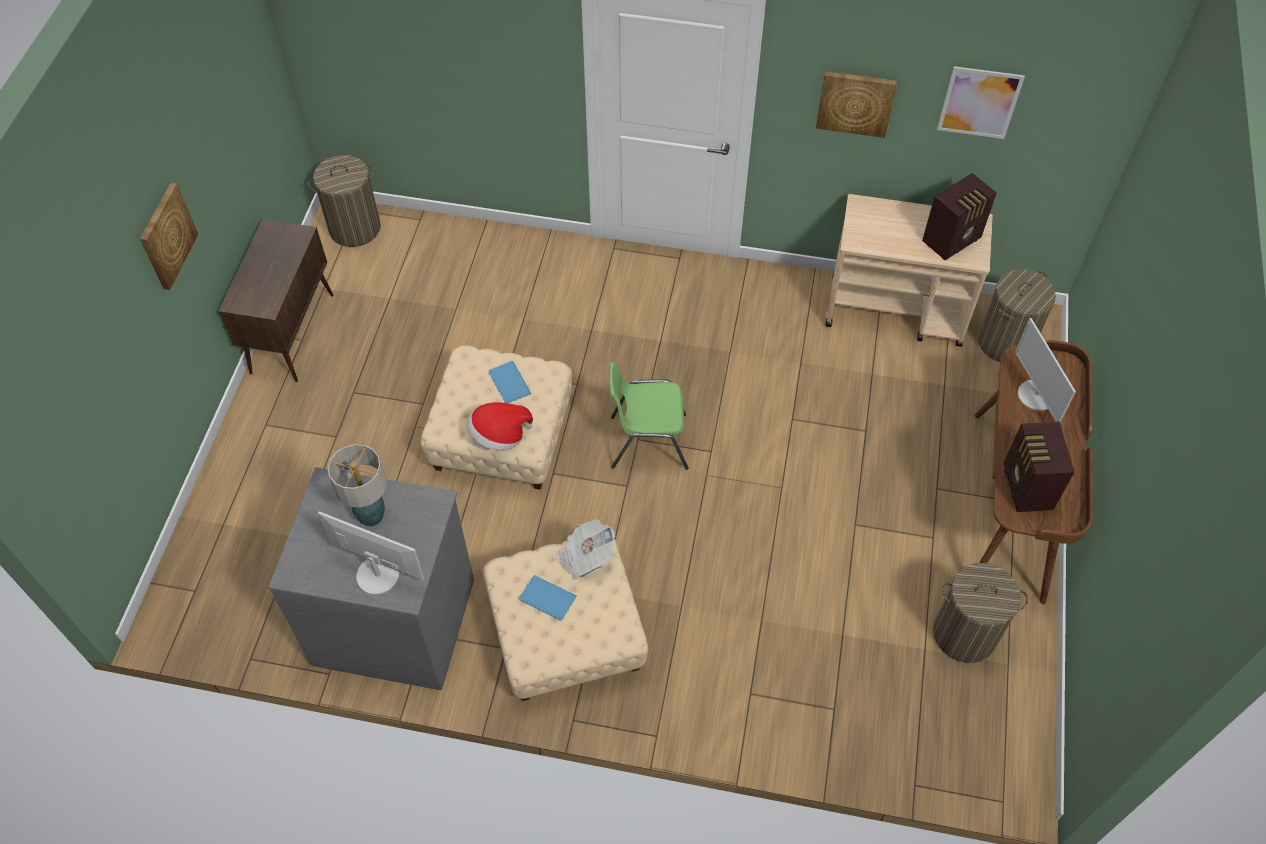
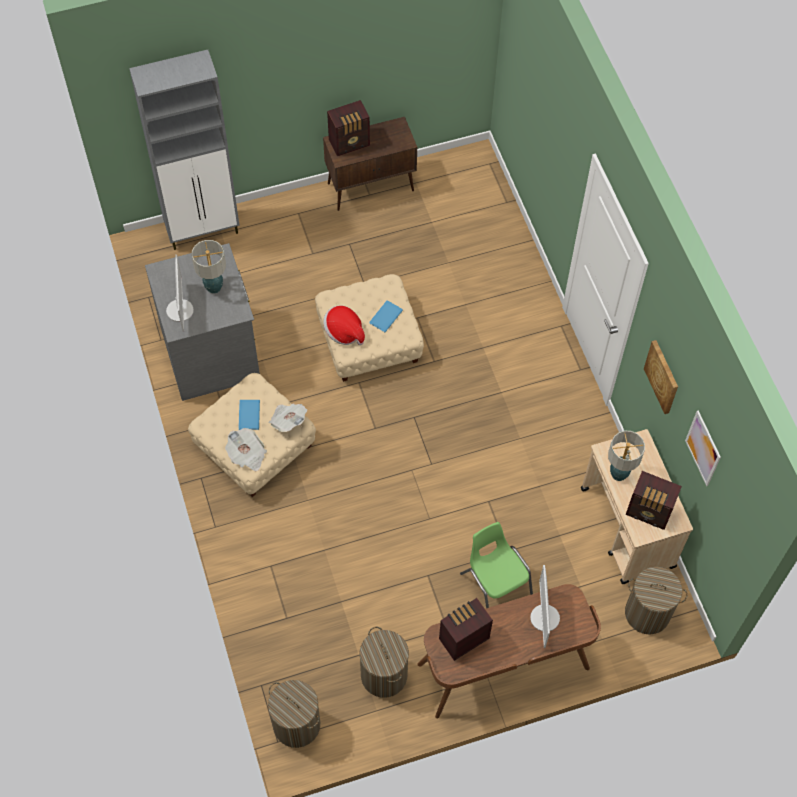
camera: 60 degrees right, 5 degrees up
(166, 236) = (305, 78): picture -> none
(202, 542) = (204, 230): none -> grey cabinet
(252, 288) = (350, 143): none -> radio
(355, 228) = (474, 171): laundry basket -> laundry basket (296, 724)
(605, 628) = (247, 455): none -> newspaper
(647, 441) = (415, 423): green chair -> green chair (495, 585)
(891, 242) = (619, 474): none -> table lamp
(1036, 395) = (544, 618): monitor -> monitor turned 45 degrees counterclockwise

